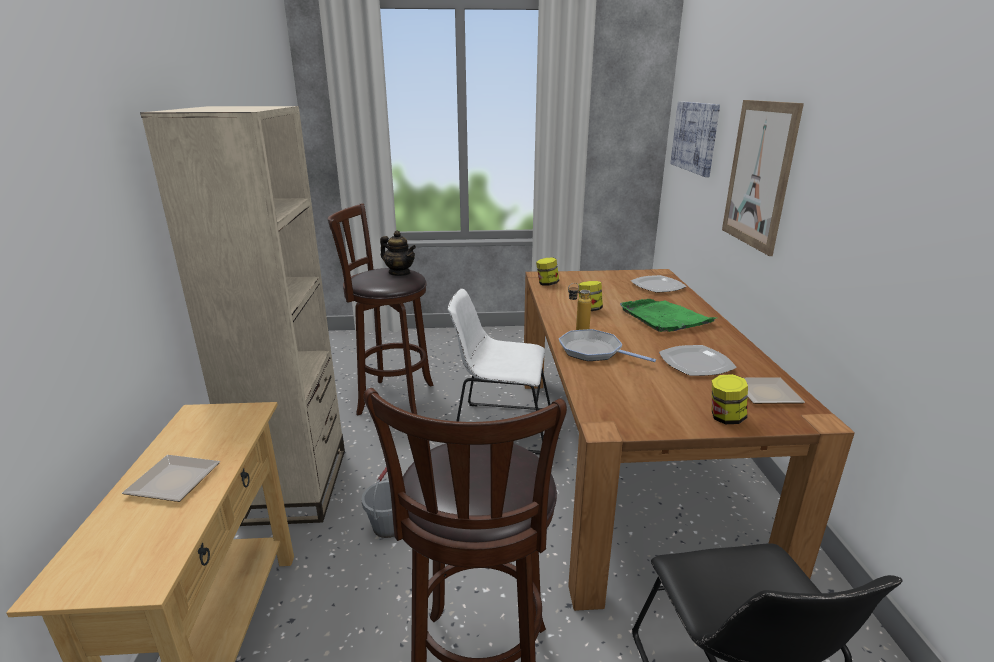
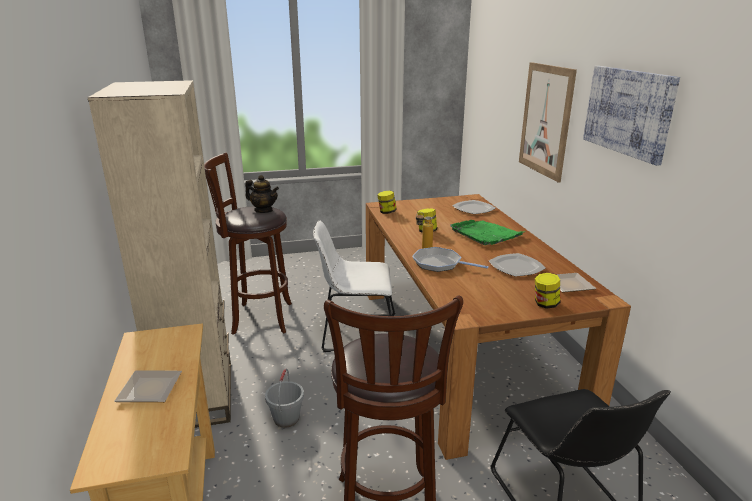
camera: 10 degrees left, 0 degrees up
(695, 137) = (490, 87): picture -> picture (628, 112)

